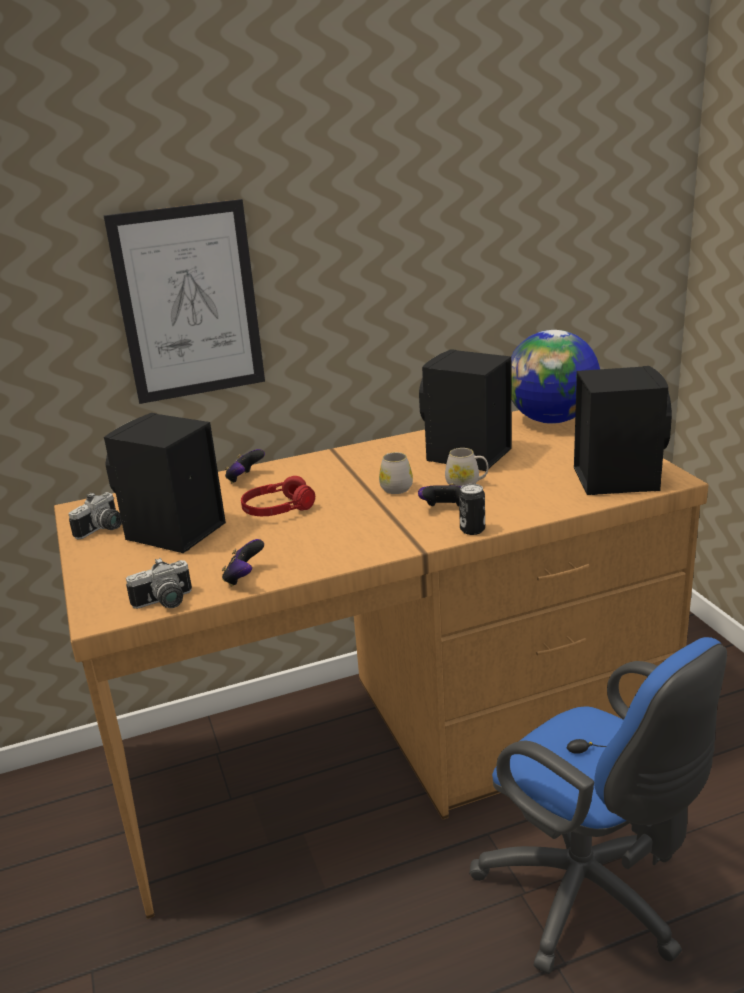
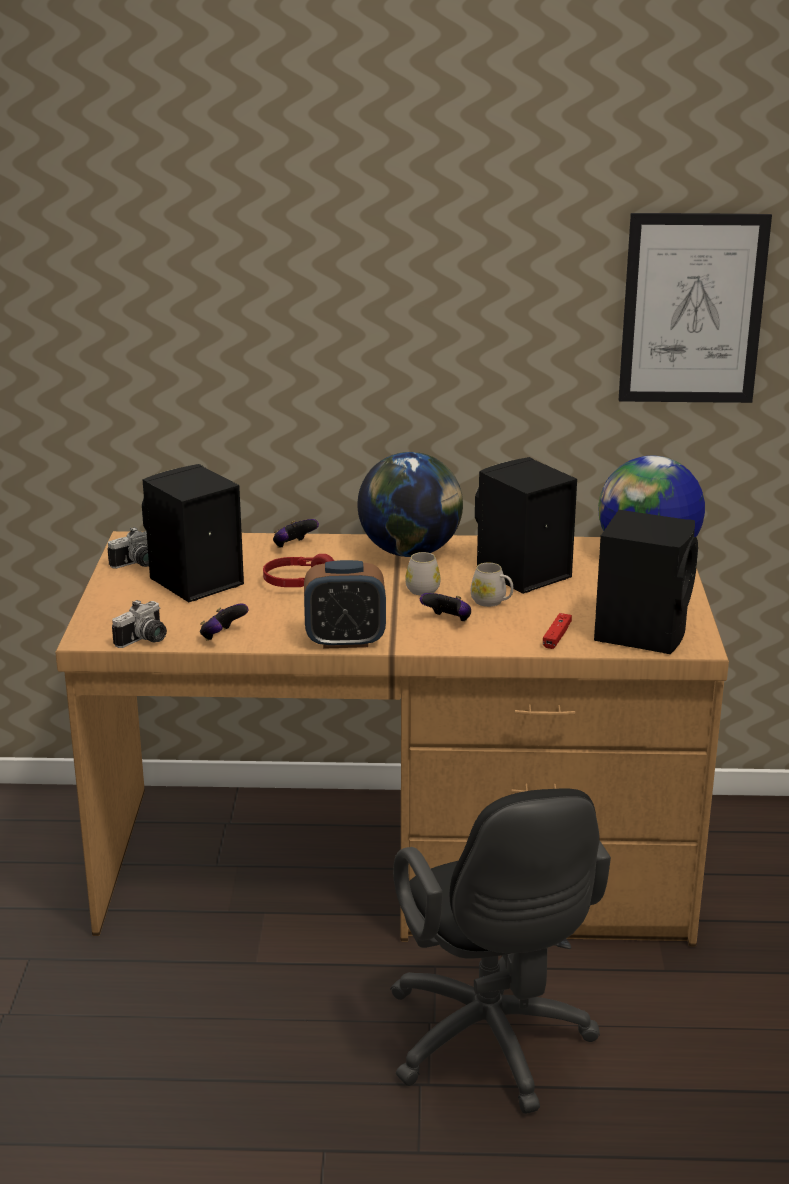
camera: 20 degrees right, 0 degrees up
(165, 603) = (145, 640): camera -> camera turned 45 degrees counterclockwise
(189, 303) = (269, 361): picture -> picture (692, 309)
(355, 460) = (410, 552): none -> globe
(369, 551) = (345, 641): none -> alarm clock
(472, 530) = (453, 645): can -> none
(552, 499) = (557, 636): none -> red game controller
(590, 898) = (492, 1046): blue office chair -> black office chair

